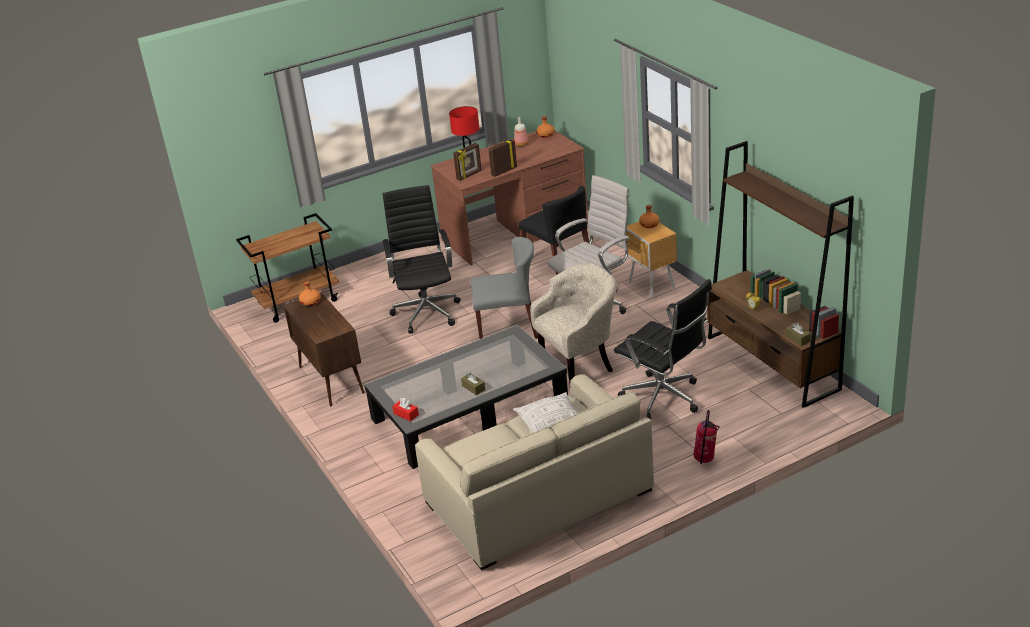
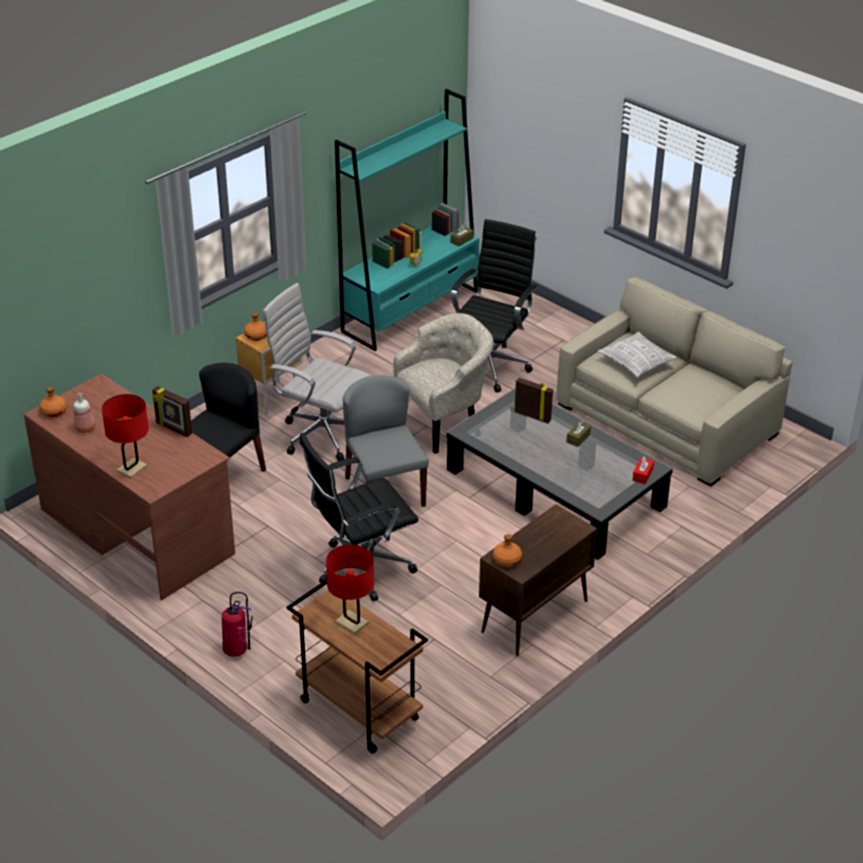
camera: 110 degrees left, 5 degrees up
(293, 239) = (351, 623): none -> red table lamp
(469, 175) = (186, 458): picture frame -> picture frame (533, 416)
(581, 364) = (445, 425): beige armchair -> beige armchair turned 105 degrees clockwise
(705, 460) = (574, 335): fire extinguisher -> fire extinguisher (237, 650)
(772, 363) = (411, 311): brown bookcase -> turquoise bookcase

